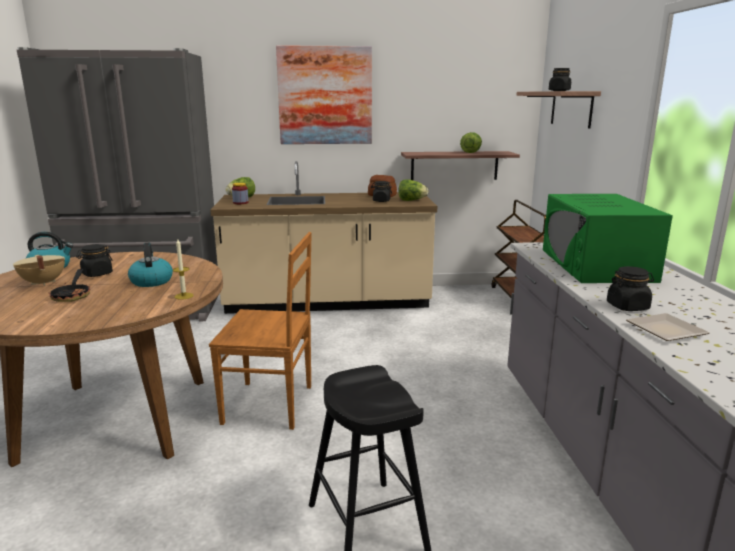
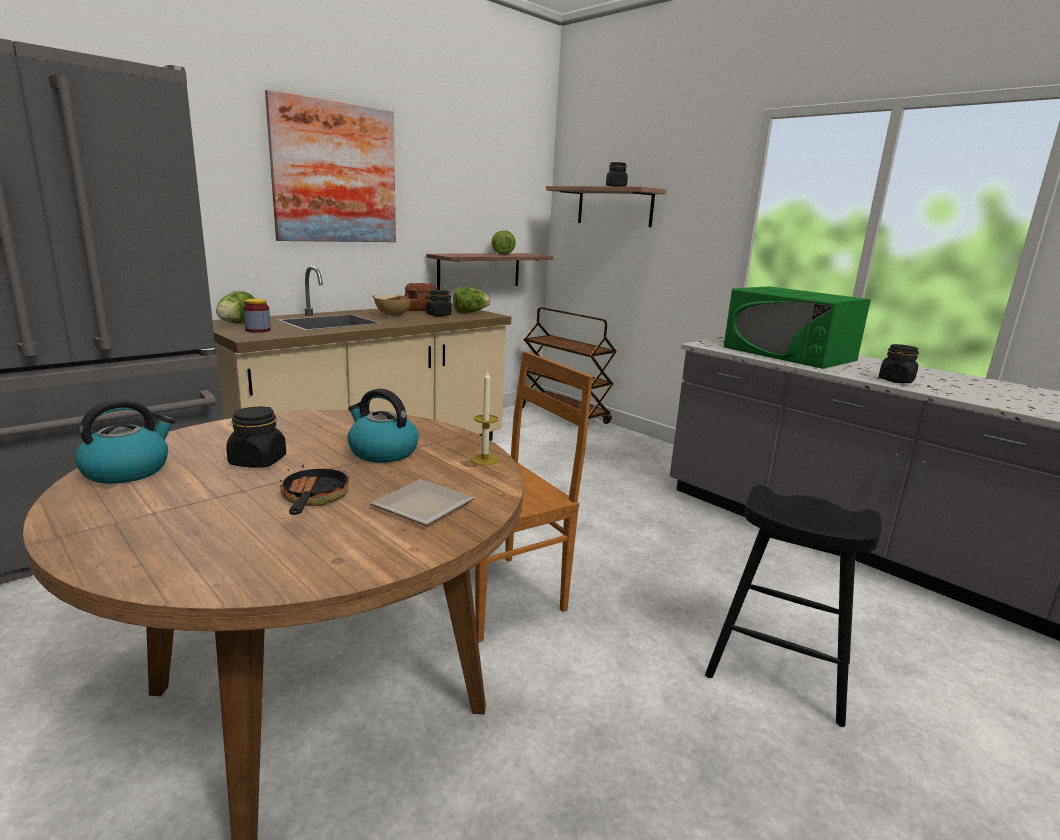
camera: 40 degrees left, 0 degrees up
(42, 283) = (191, 496): beige cooking pot -> beige cooking pot (393, 316)
(73, 295) = (313, 499): frying pan -> frying pan turned 135 degrees counterclockwise
(665, 331) = (960, 393): plate -> plate (423, 508)

